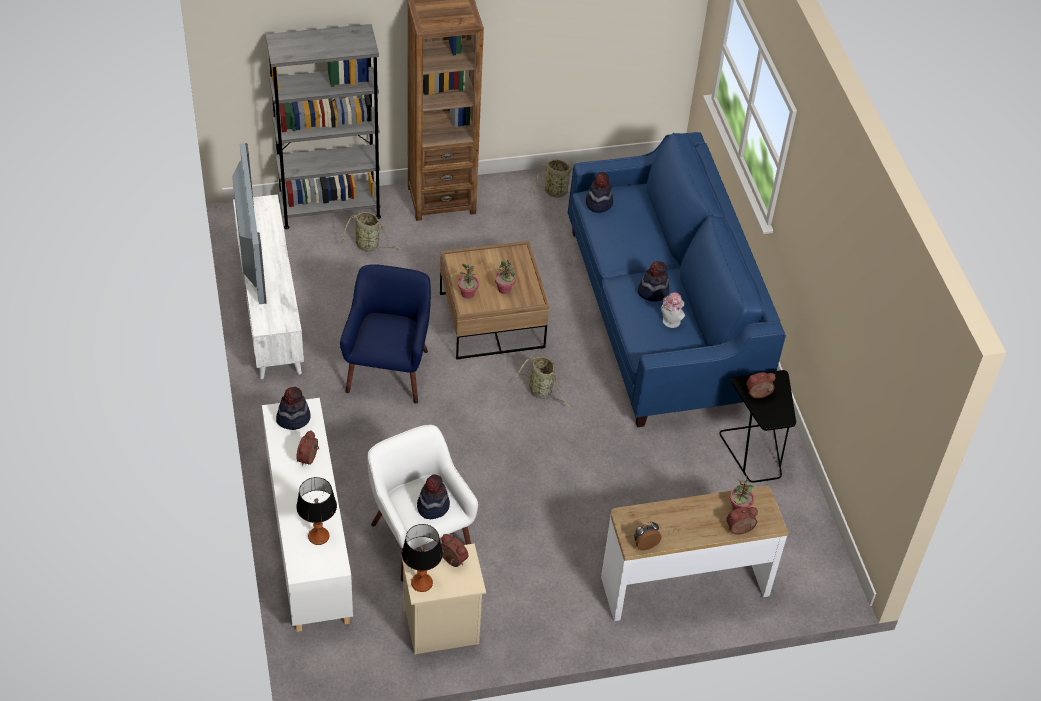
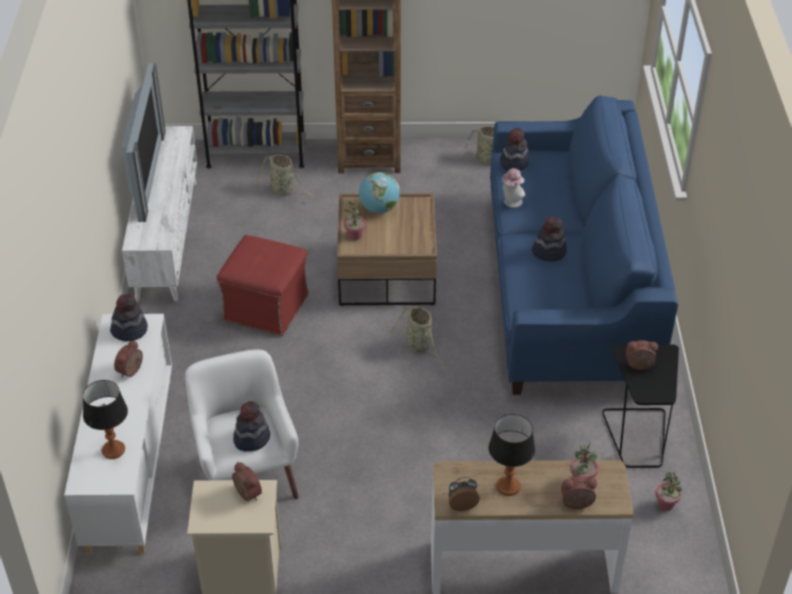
camera: 15 degrees right, 5 degrees down
(389, 370) = (267, 308): blue armchair -> red ottoman
(422, 583) = (206, 513): table lamp -> table lamp (508, 487)
(482, 263) = (379, 209): none -> globe
(504, 289) = (394, 235): potted plant -> potted plant (666, 505)
(670, 322) = (559, 284): hat -> hat (511, 203)

